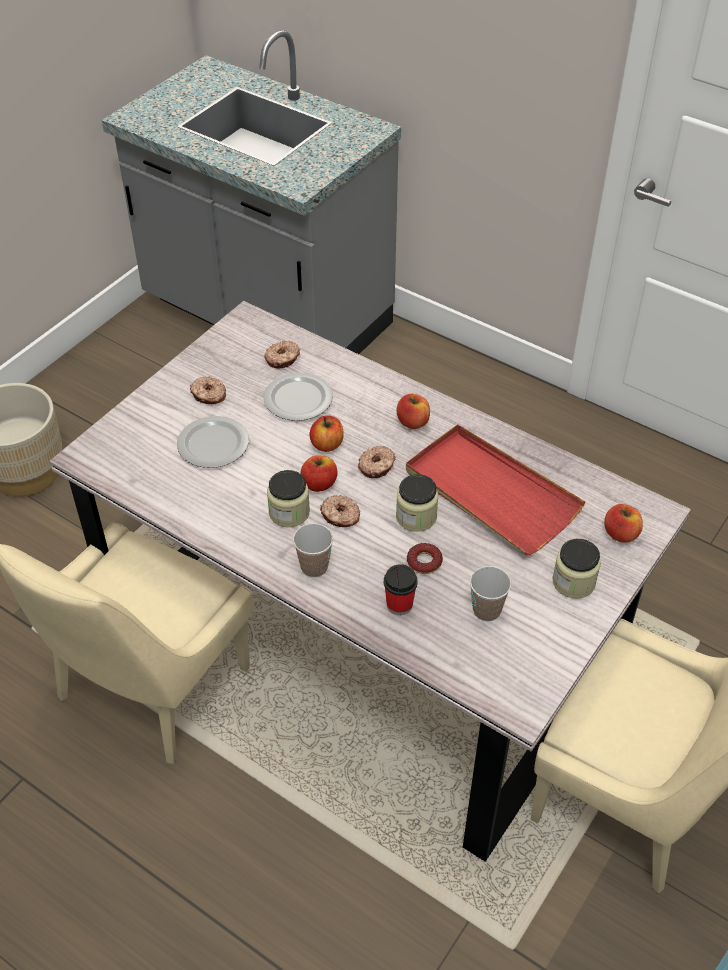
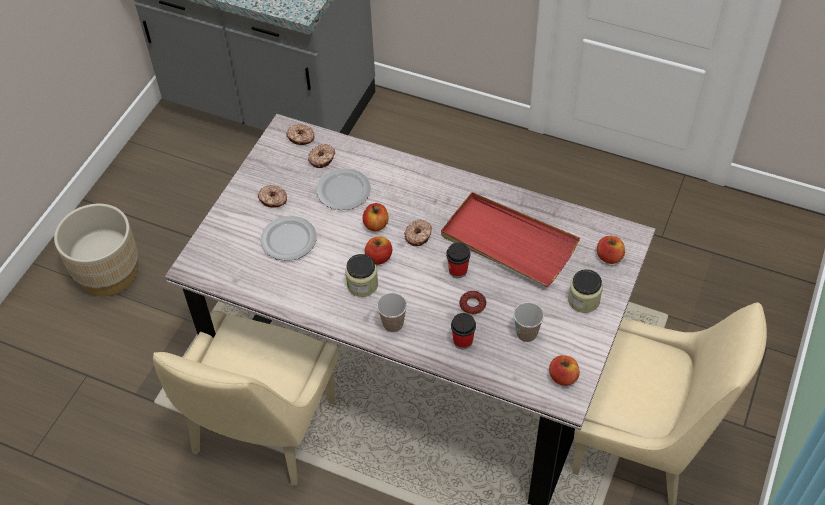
camera: 10 degrees left, 5 degrees up
(340, 516) = (401, 280): donut -> donut (301, 138)
(413, 422) = (436, 195): apple -> apple (563, 377)
(416, 516) = (458, 271): jar -> cup

